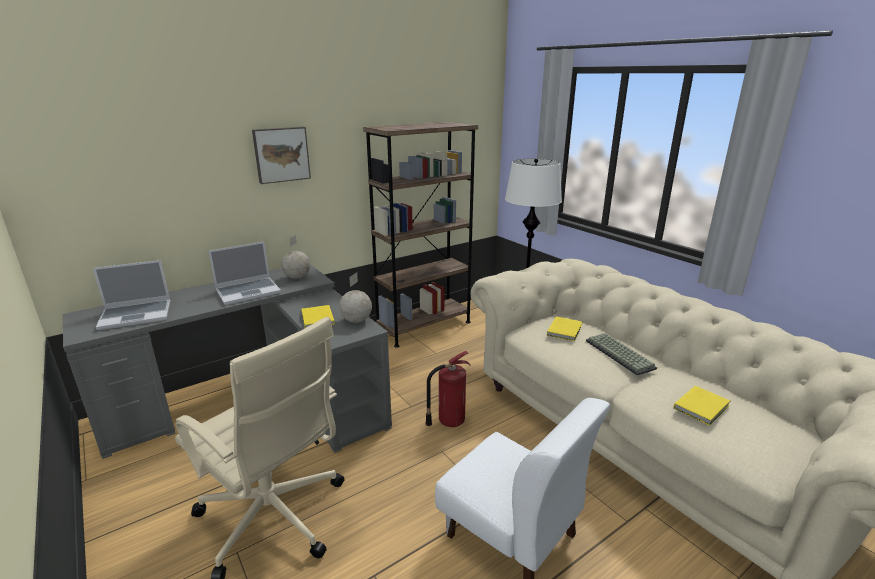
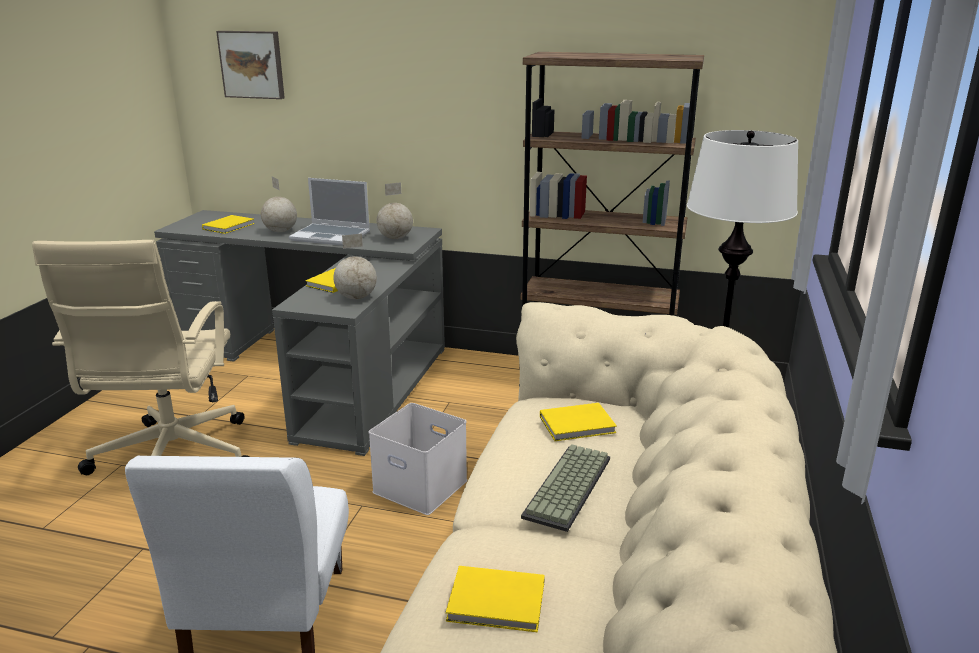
camera: 50 degrees right, 0 degrees up
(137, 315) = (230, 226): laptop -> yellow book
(197, 303) = (280, 231): none -> globe
(281, 154) = (423, 78): picture -> picture (252, 64)
(449, 421) = (422, 486): fire extinguisher -> white storage box

